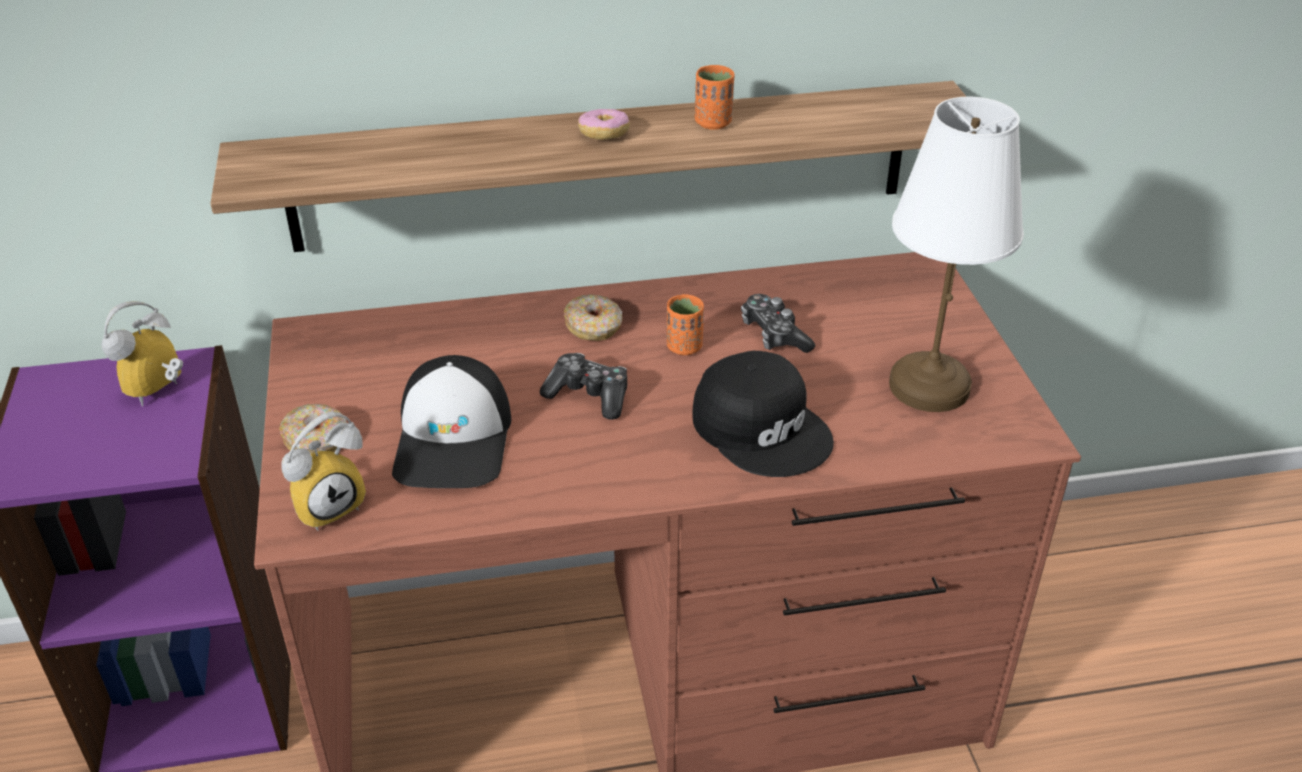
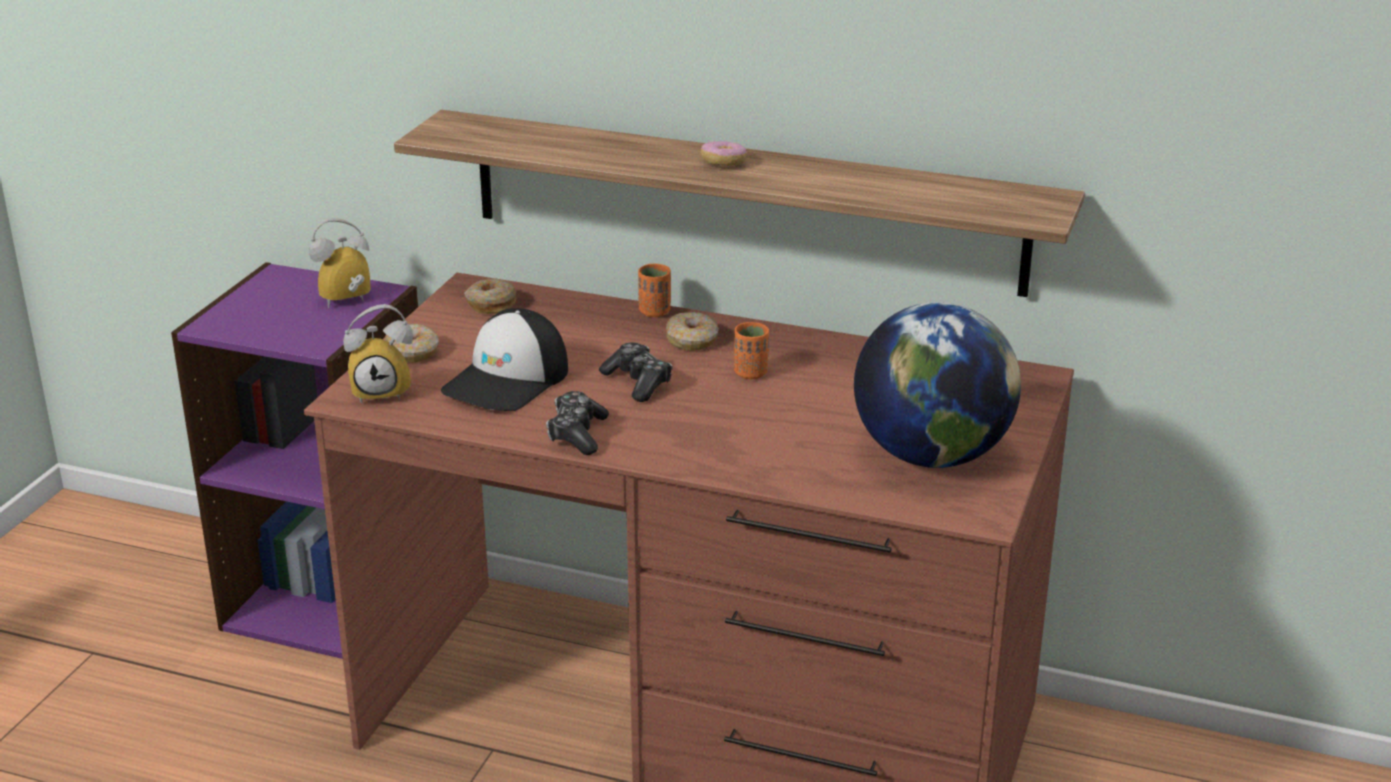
camera: 30 degrees right, 10 degrees down
(348, 348) = (490, 304): none -> donut
(713, 123) = (822, 174): orange cup -> orange cup (654, 312)
(762, 427) = (753, 441): black cap -> none
(774, 335) = (837, 386): game controller -> game controller (577, 434)
(927, 385) = (931, 456): white table lamp -> globe

